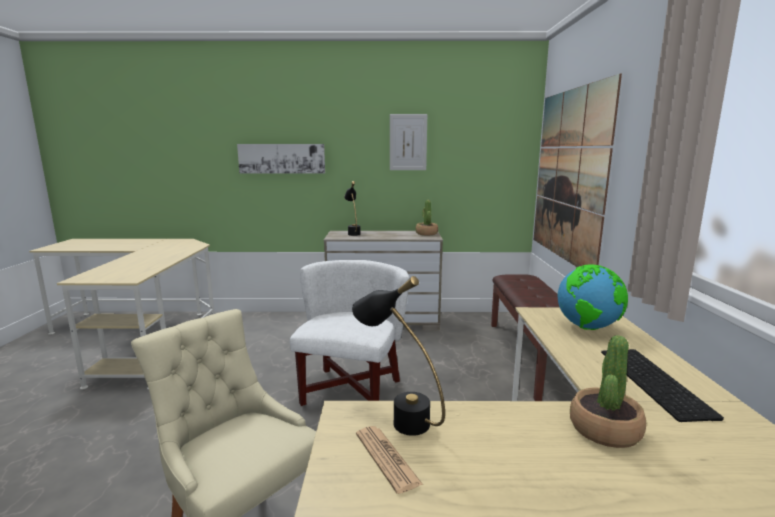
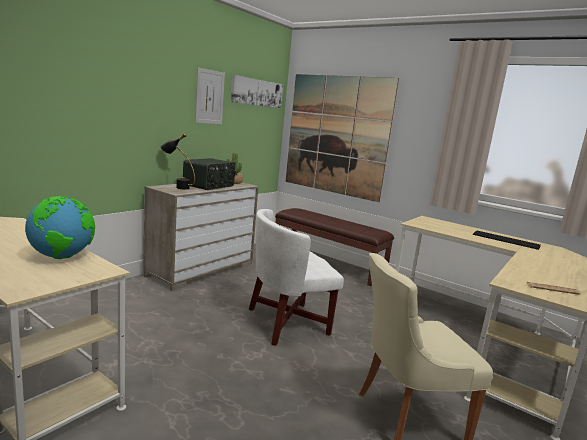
camera: 55 degrees left, 0 degrees up
(282, 158) = (91, 102): picture -> picture (257, 92)
(351, 391) = (287, 322): white armchair -> white armchair turned 75 degrees counterclockwise
(387, 234) = (209, 185): none -> radio
(398, 416) = (515, 277): black table lamp -> none
(588, 327) = (443, 226): globe -> globe (62, 257)
(604, 429) = (540, 258): potted plant -> none

